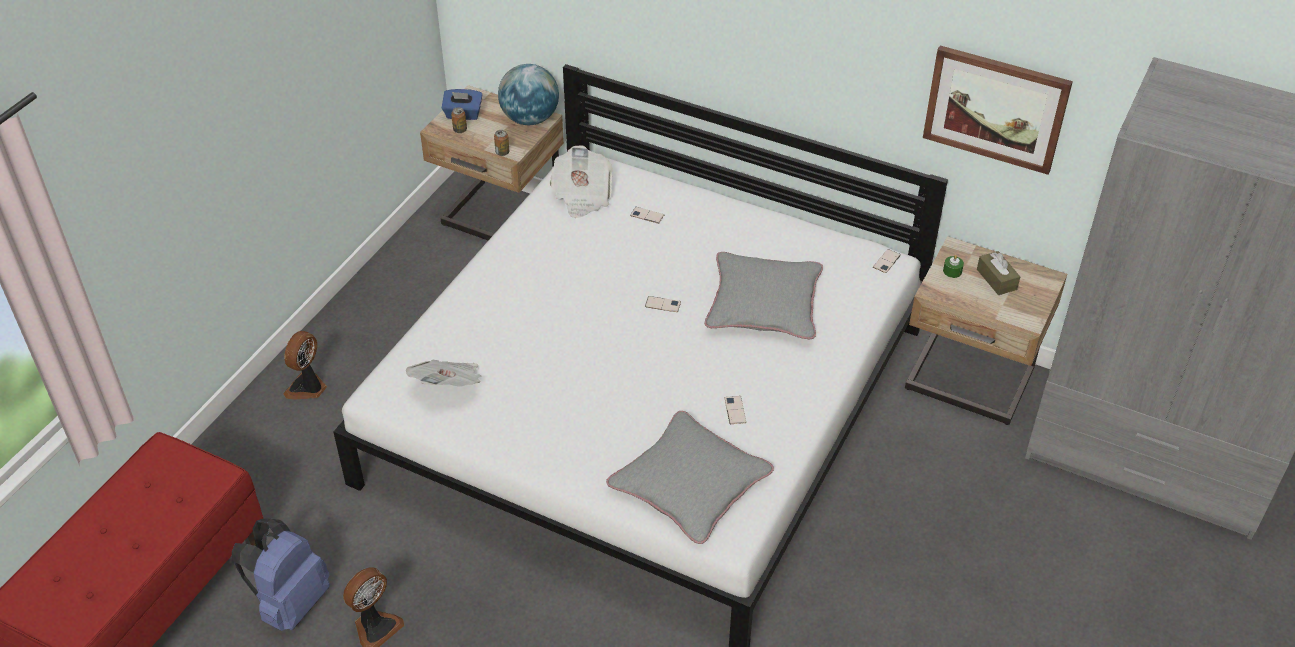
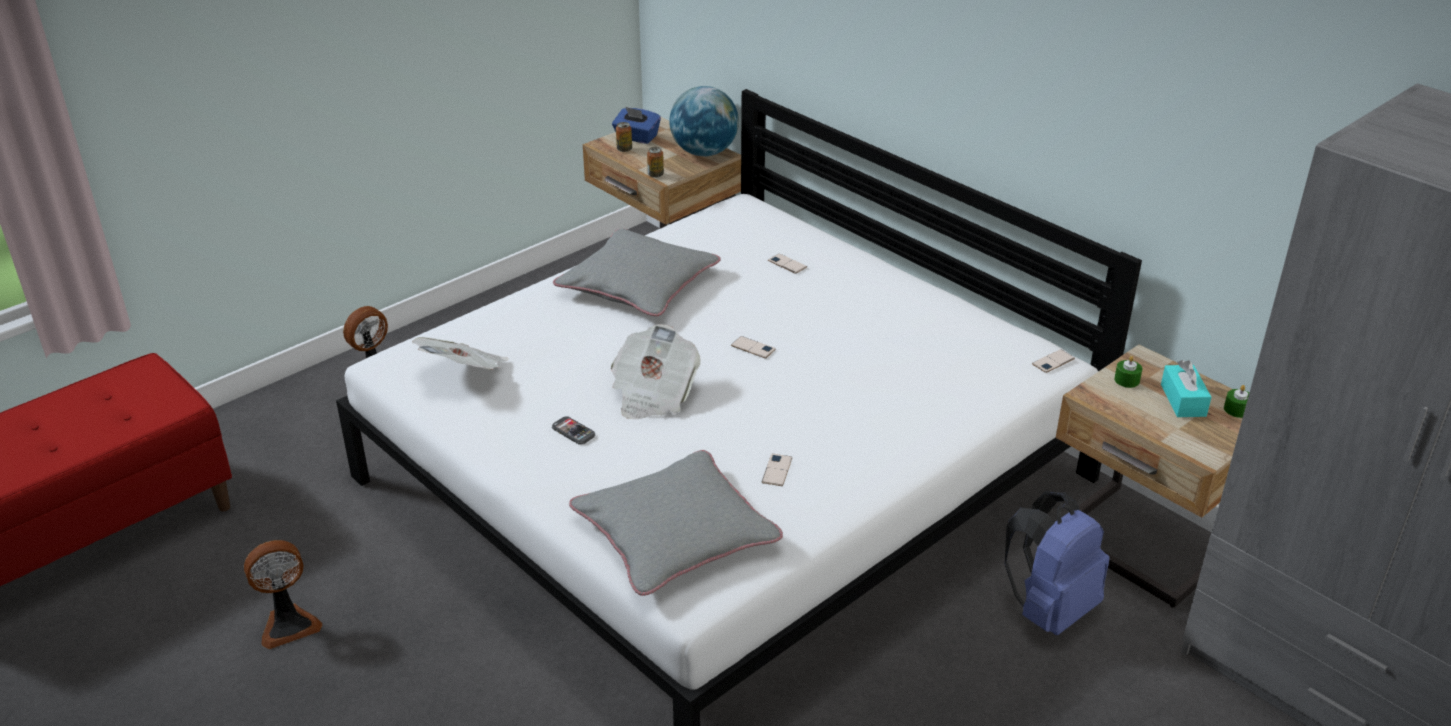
camera: 20 degrees right, 10 degrees down
(290, 603) = (218, 575): blue backpack -> blue backpack (1049, 609)
(566, 417) = (573, 432): none -> phone
(582, 196) = (725, 234): newspaper -> newspaper (653, 394)
(763, 304) = (874, 372): grey pillow -> grey pillow (638, 284)
(995, 108) = (1208, 162): picture -> none
(996, 279) = (1183, 400): brown tissue box -> turquoise tissue box
(1034, 278) = (1236, 410): none -> green candle

